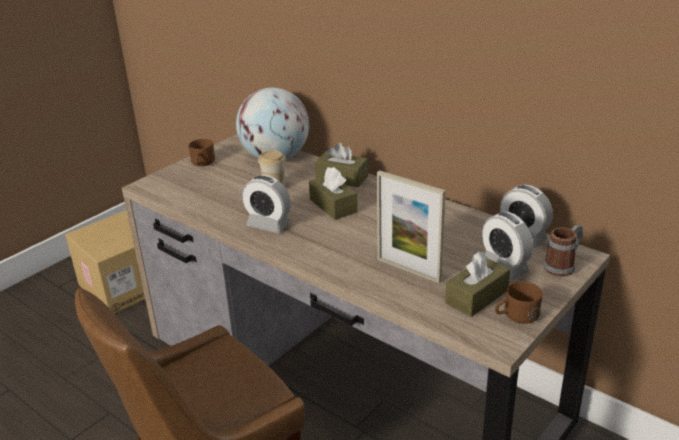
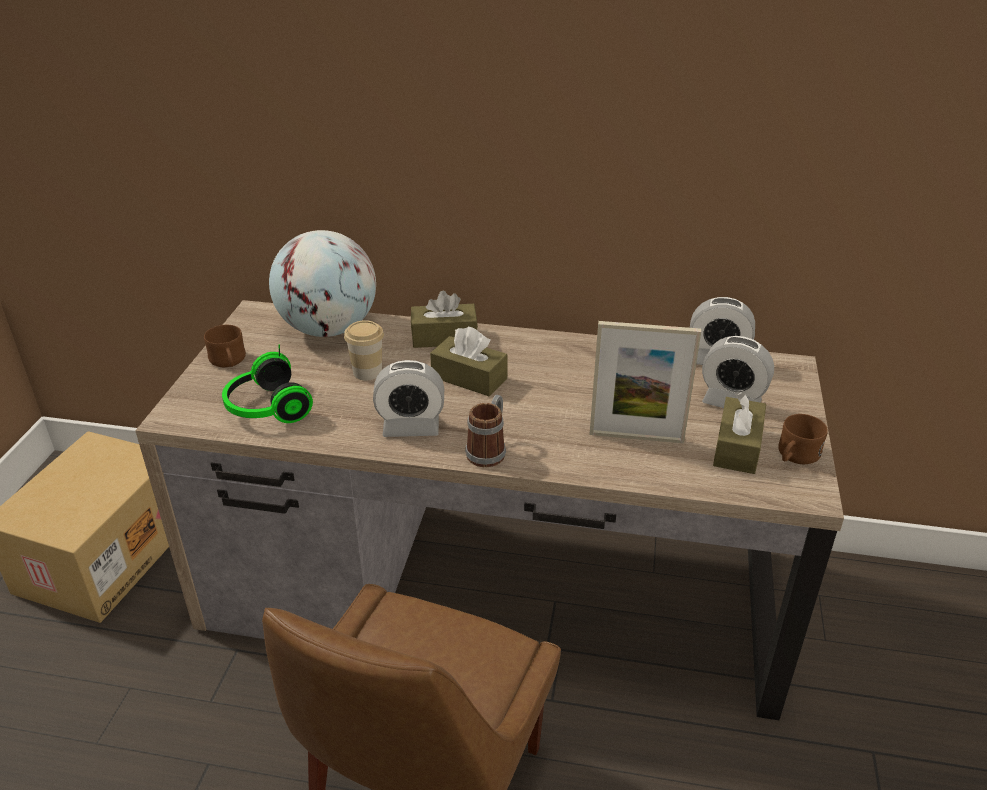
camera: 30 degrees left, 5 degrees up
(197, 193) = (266, 408): none -> headphones
(563, 266) = (785, 383): mug -> mug (489, 450)

